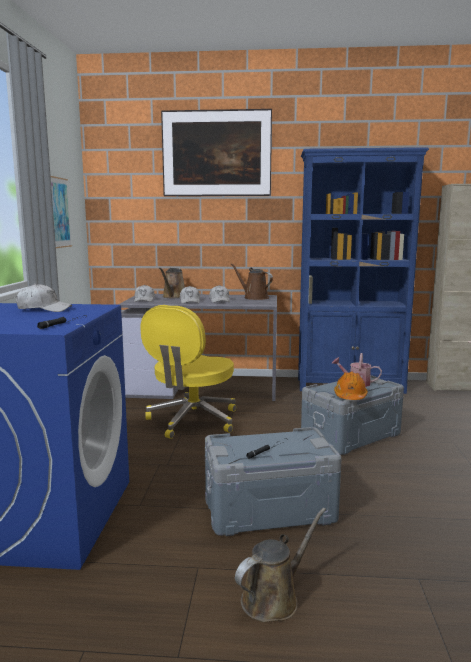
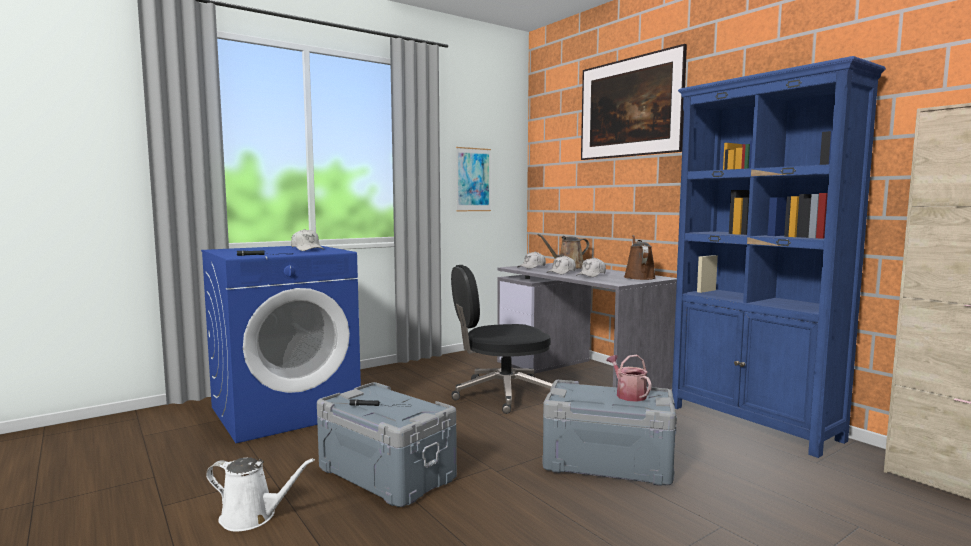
camera: 50 degrees right, 5 degrees down
(192, 421) = (501, 394): yellow office chair -> black office chair
(274, 598) = (253, 517): brown watering can -> white watering can
(350, 396) = (578, 401): orange hard hat -> none

